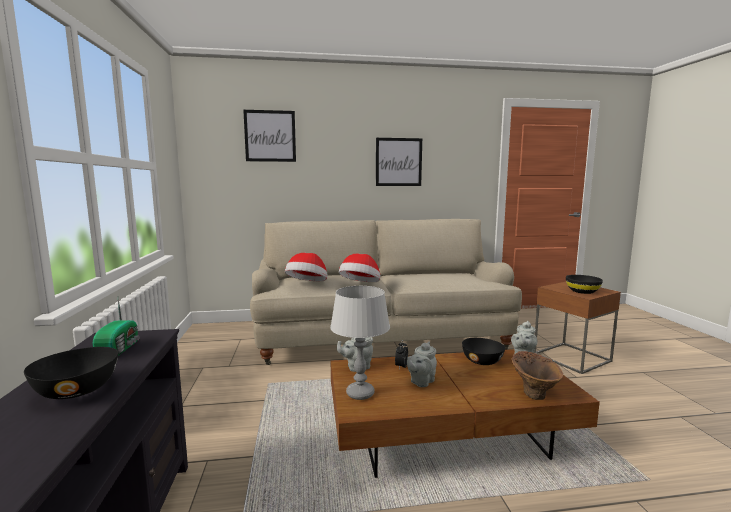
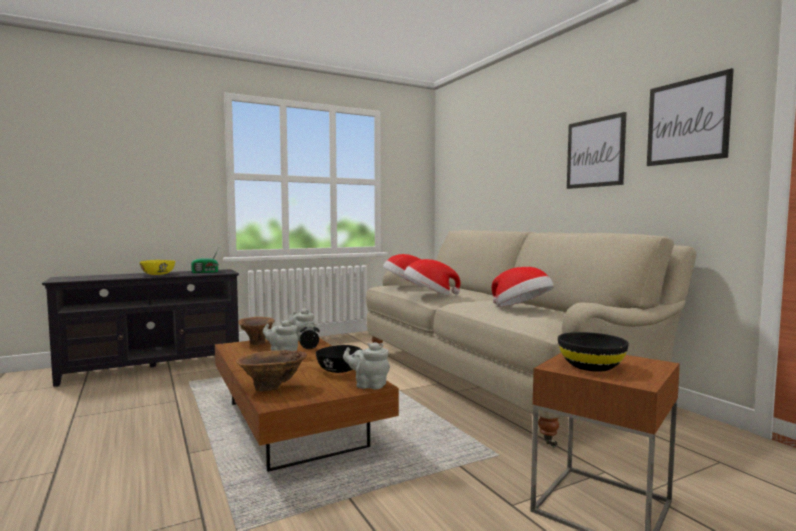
camera: 70 degrees right, 5 degrees down
(78, 390) = (158, 274): black bowl -> yellow bowl
(270, 136) = (483, 144): picture -> picture (687, 121)
(360, 394) = (256, 344): grey table lamp -> brown vase
(445, 277) = (521, 309): none -> hat

